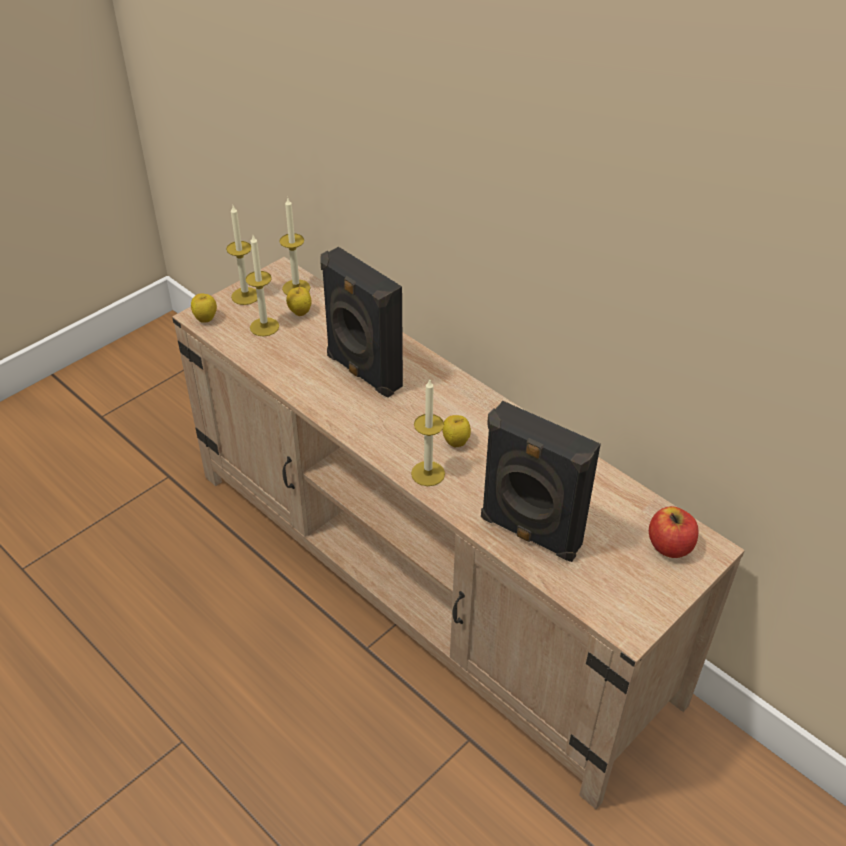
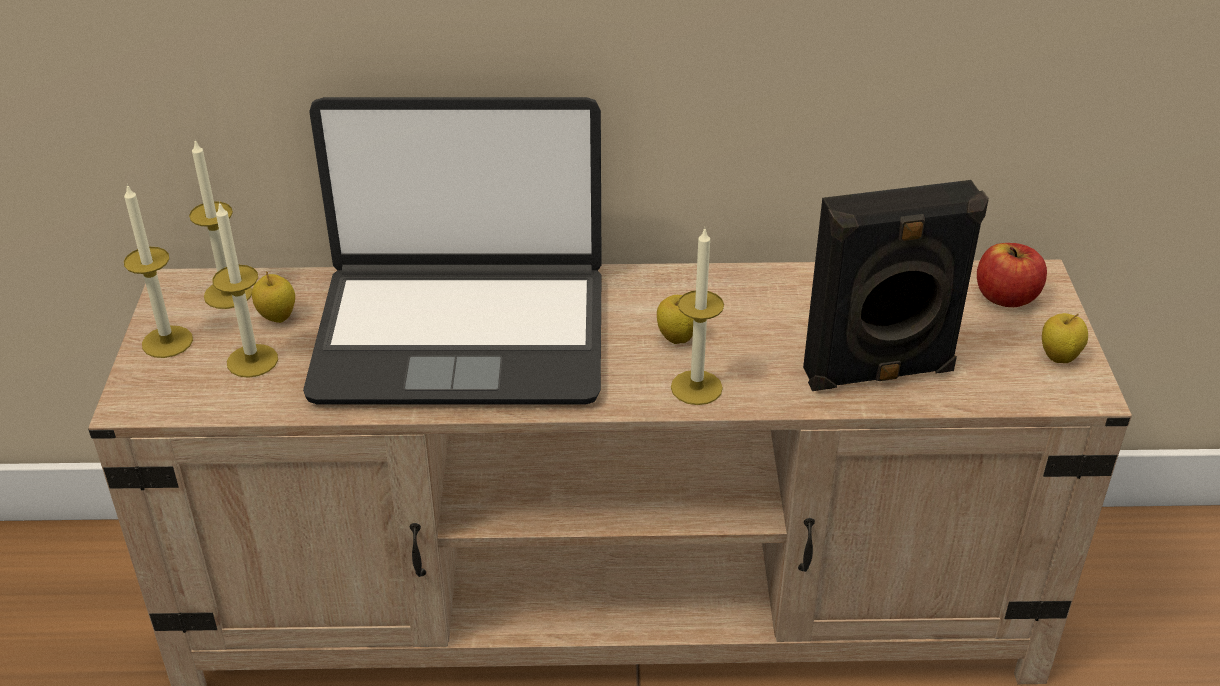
camera: 45 degrees left, 5 degrees down
(206, 319) = (150, 401): apple -> apple (1058, 357)
(362, 372) = (461, 335): black speaker -> laptop

